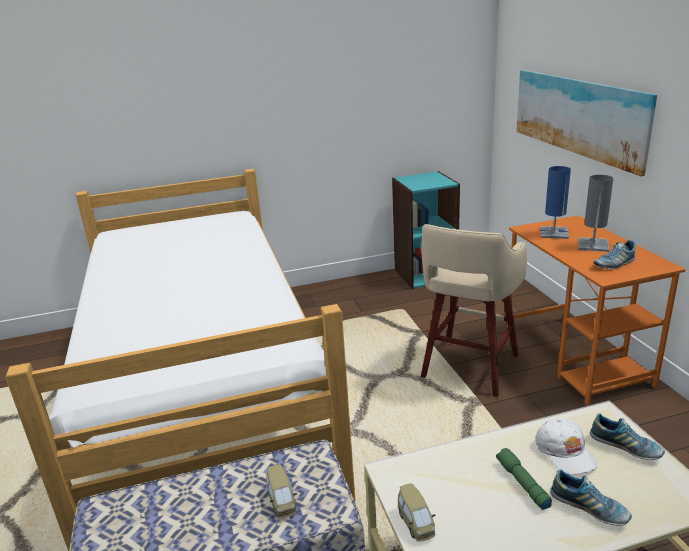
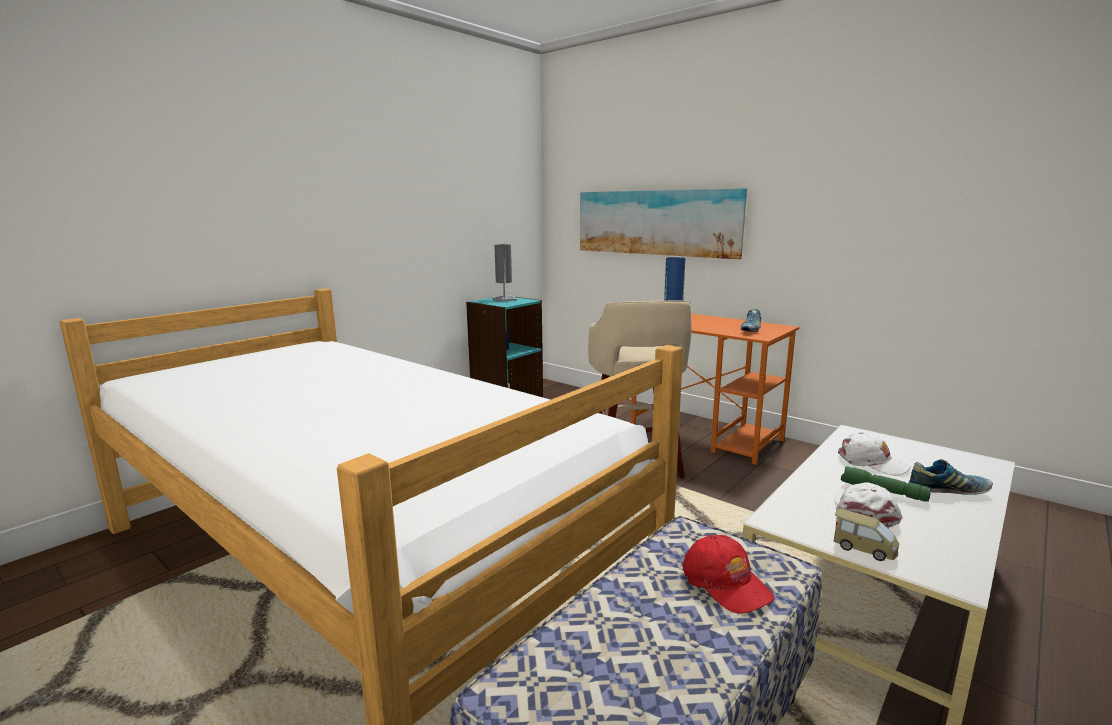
camera: 35 degrees left, 10 degrees down
(282, 502) = (725, 582): toy car -> red cap
(468, 495) = (863, 513): none -> white cap
(592, 245) = (715, 323): grey table lamp -> grey table lamp (504, 299)
(625, 447) = (899, 448): shoe -> none

